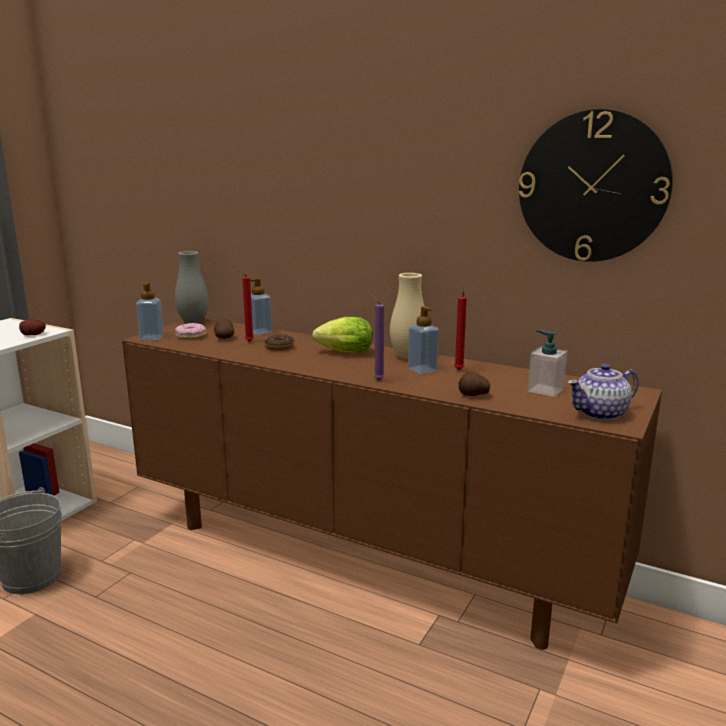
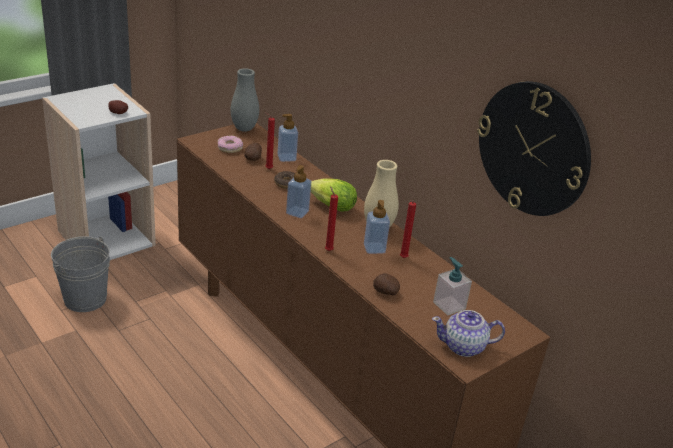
camera: 20 degrees right, 15 degrees up
(152, 338) = (199, 142): soap dispenser -> soap dispenser (297, 212)
(377, 380) = (328, 250): purple candle -> red candle

